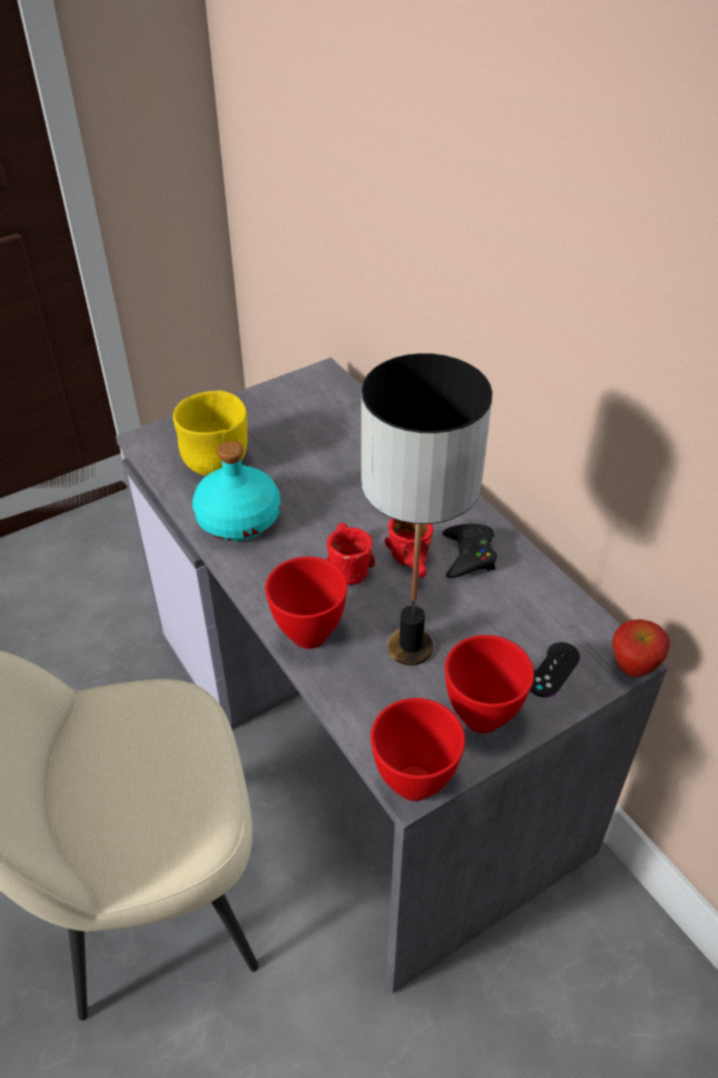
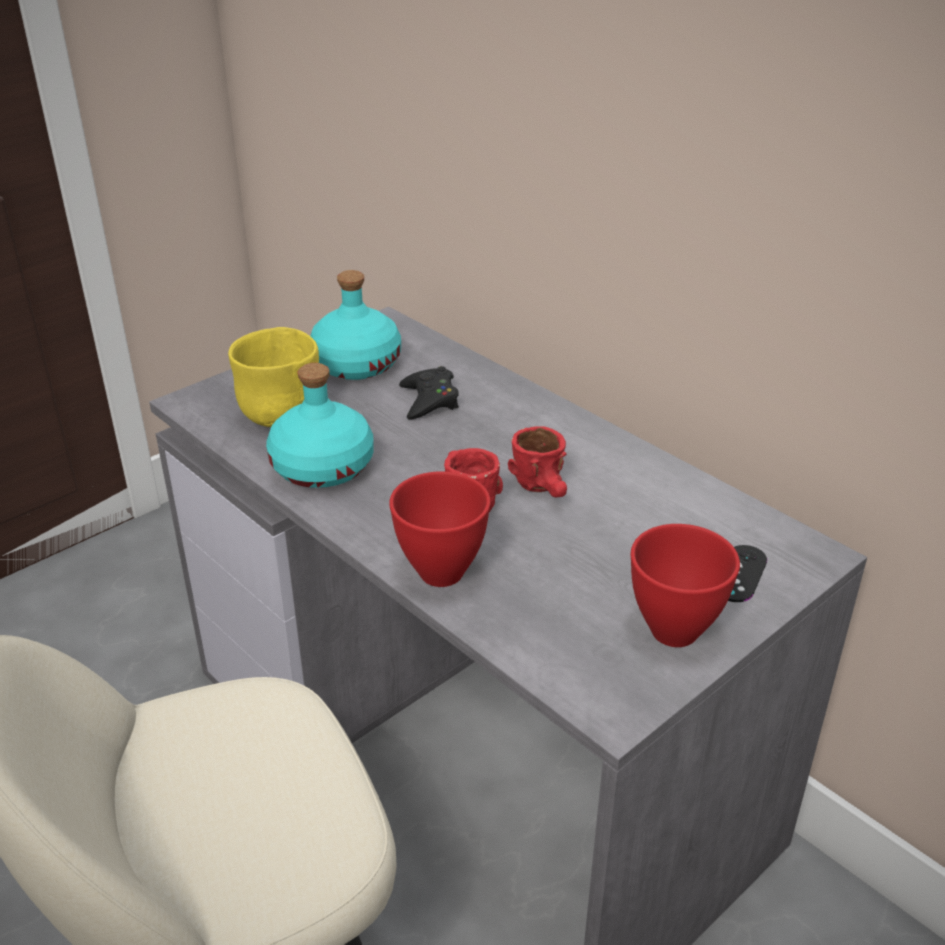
camera: 10 degrees left, 10 degrees down
(289, 416) = (356, 364): none -> turquoise bottle
(411, 648) = (568, 572): table lamp -> none
(415, 781) = (617, 708): red bowl -> none
(468, 555) = (606, 474): black game controller -> black game controller (429, 400)
(632, 668) = (829, 562): apple -> none

